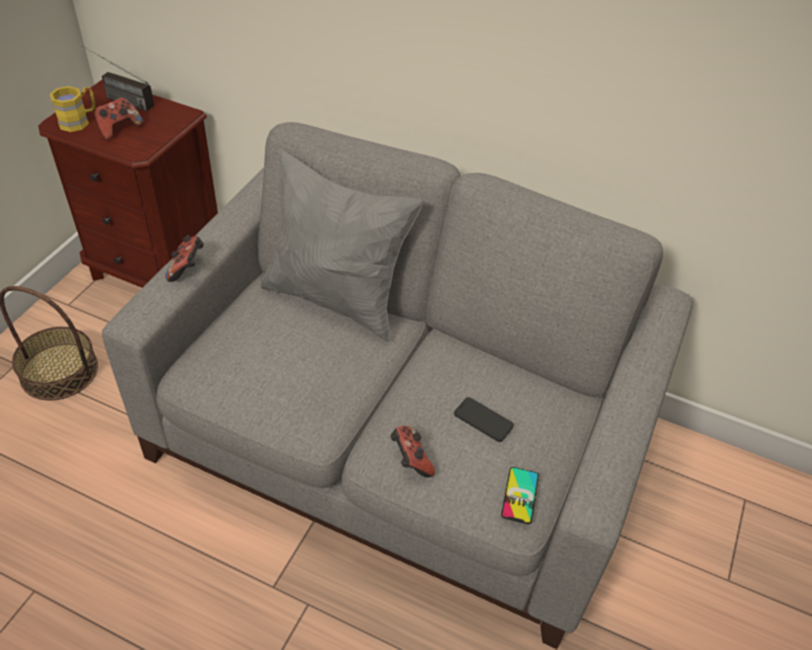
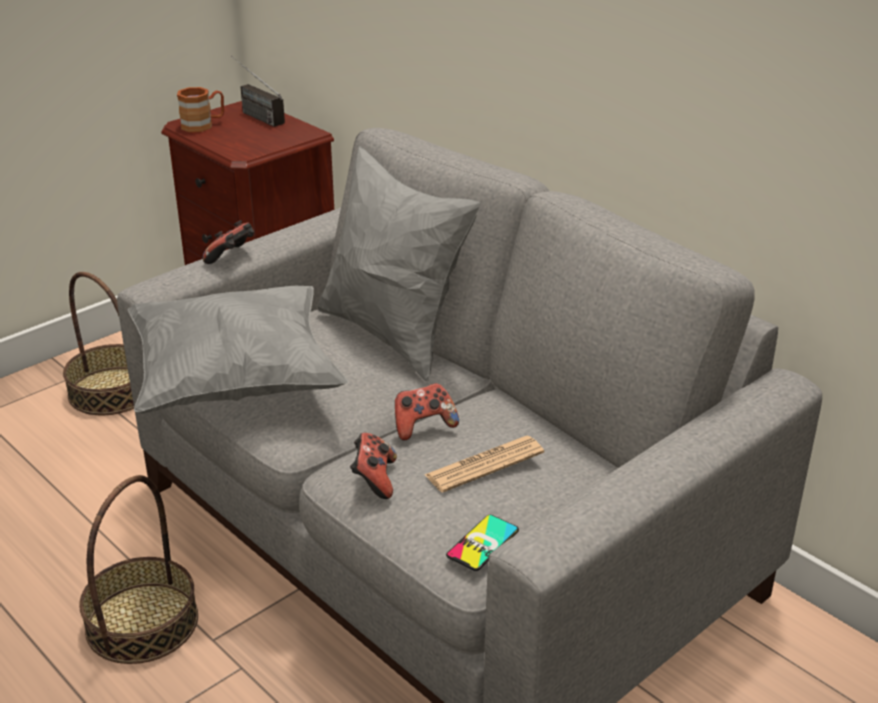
camera: 25 degrees right, 15 degrees down
(79, 120) = (203, 125): yellow mug -> brown mug
(119, 129) = (236, 136): game controller -> game controller (423, 426)
(208, 590) = (142, 622): none -> basket
(243, 389) = (236, 383): none -> grey pillow
(483, 420) = (484, 465): phone -> newspaper

